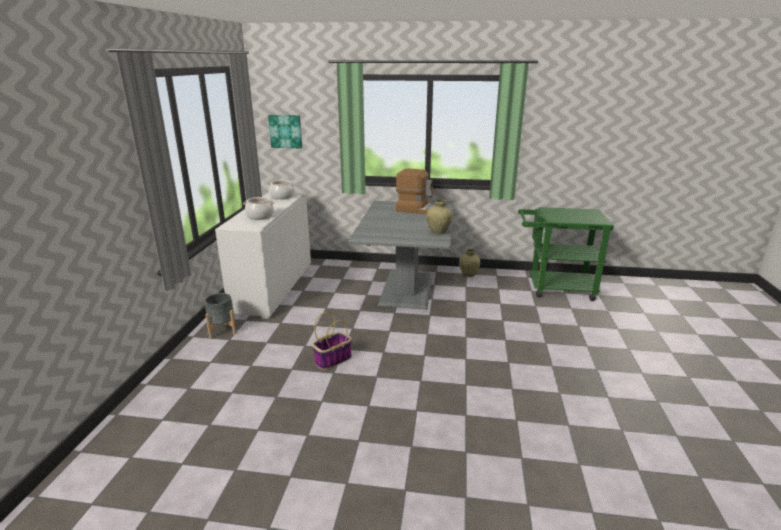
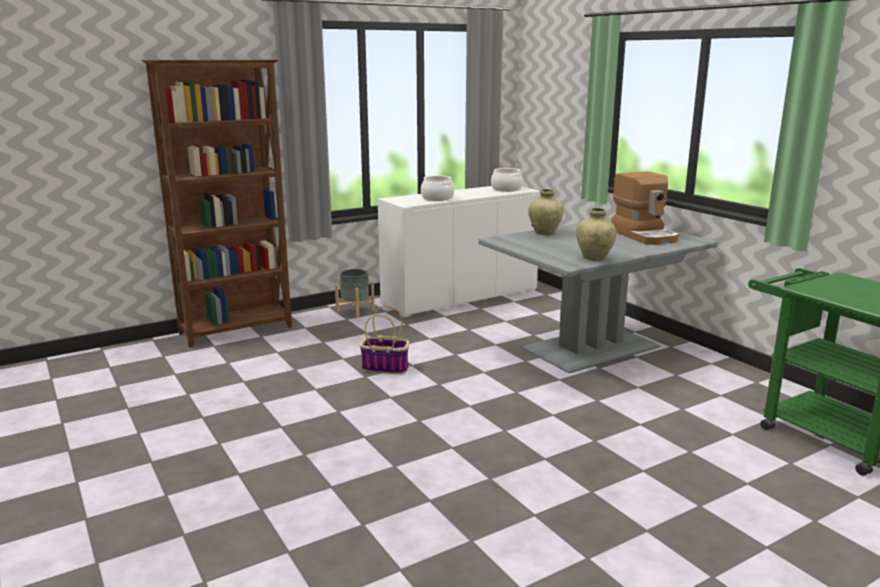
camera: 50 degrees right, 5 degrees down
(154, 395) = (237, 330): none -> brown bookcase
(286, 131) = (544, 109): picture -> none
(468, 275) = (711, 366): beige vase -> beige vase (544, 233)

